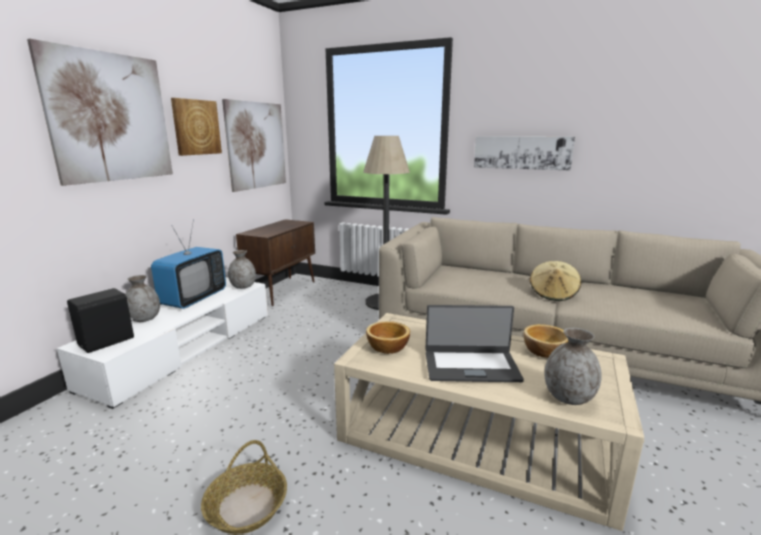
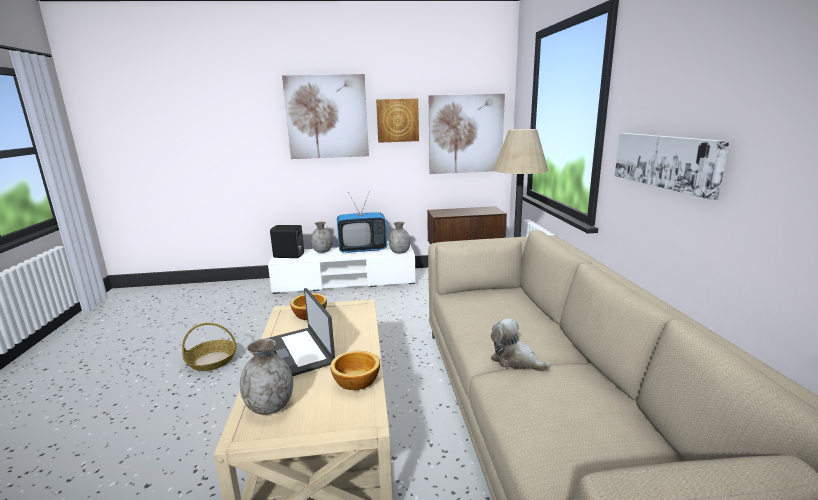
camera: 60 degrees right, 0 degrees up
(553, 294) = (515, 360): beige hat -> plush toy

